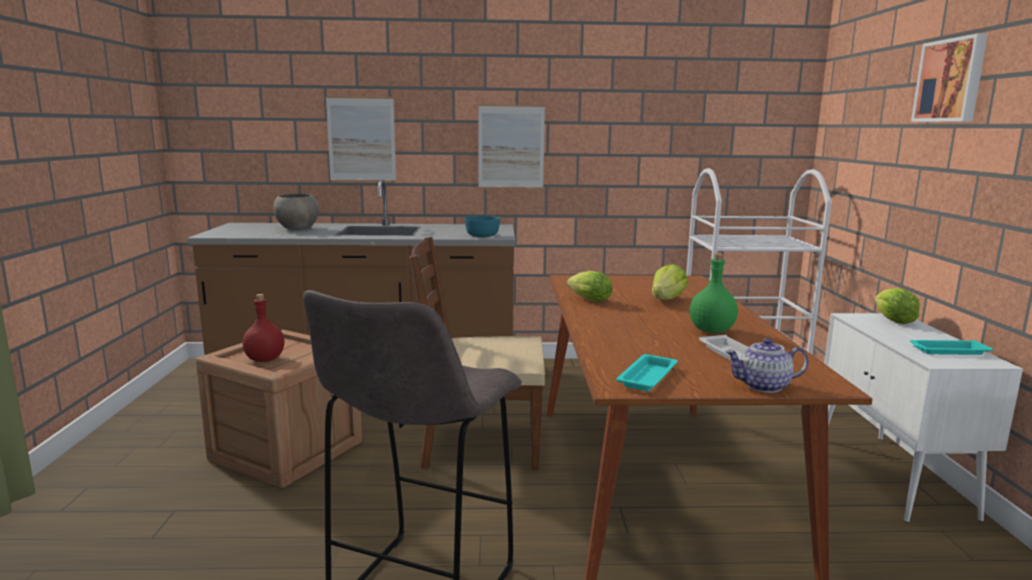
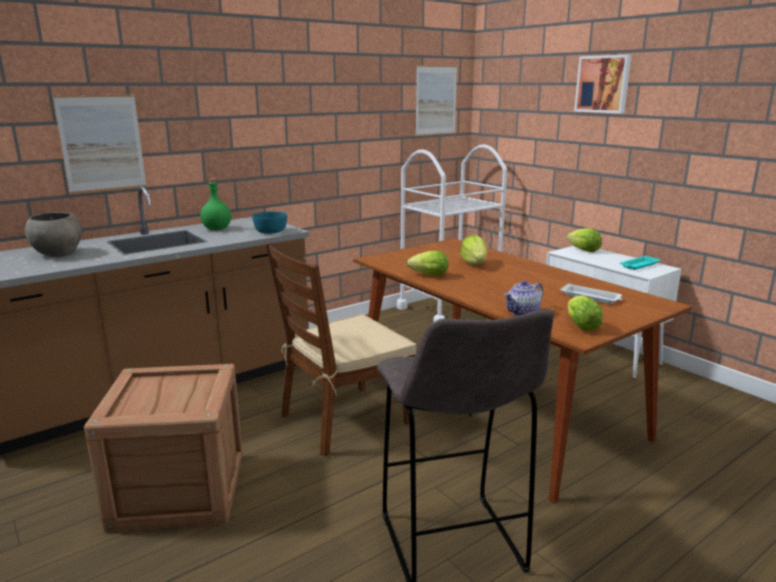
camera: 35 degrees left, 5 degrees up
(265, 359) = (161, 403): red bottle -> none
(511, 147) = (256, 141): picture -> picture (436, 100)
(648, 377) = (580, 325): turquoise tray -> lettuce
(712, 331) = (546, 282): green bottle -> green bottle (217, 229)
(763, 386) = (640, 313): teapot -> teapot (522, 312)

